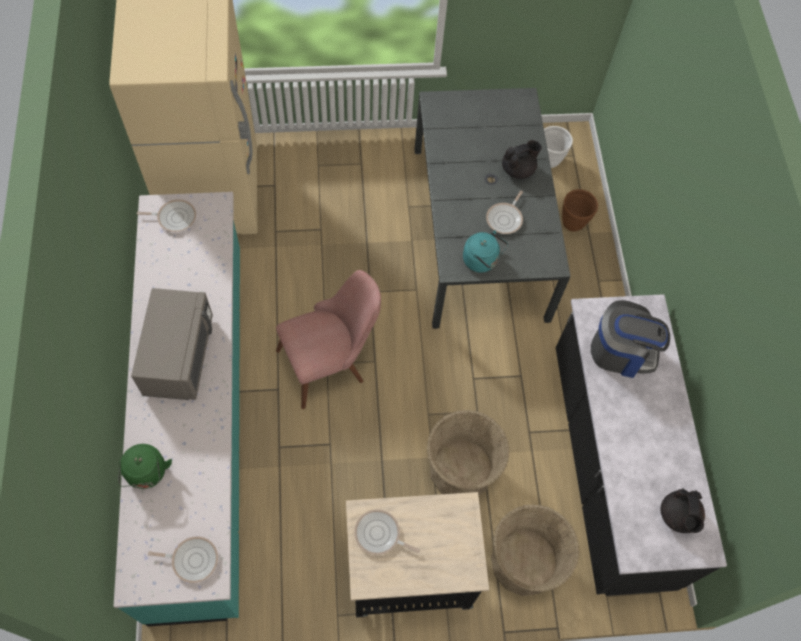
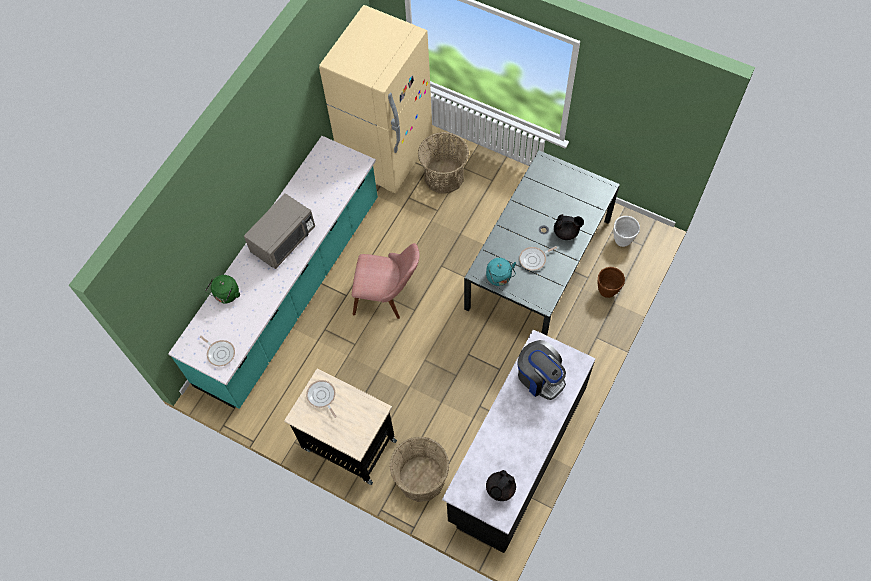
camera: 40 degrees right, 0 degrees up
(174, 217) = (332, 158): frying pan -> none
(461, 469) = (421, 403): basket -> basket (444, 176)

